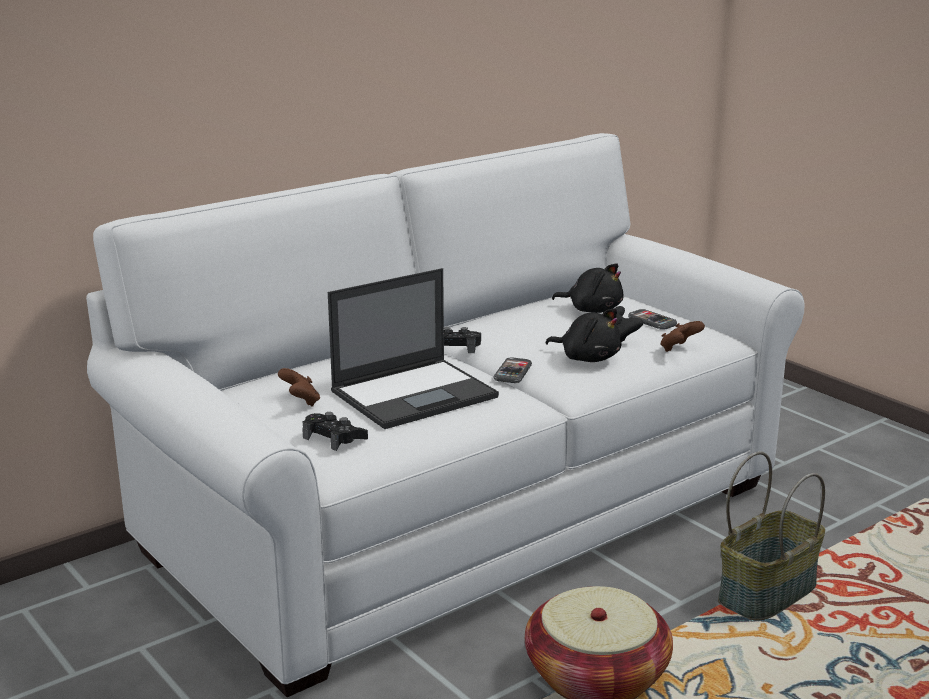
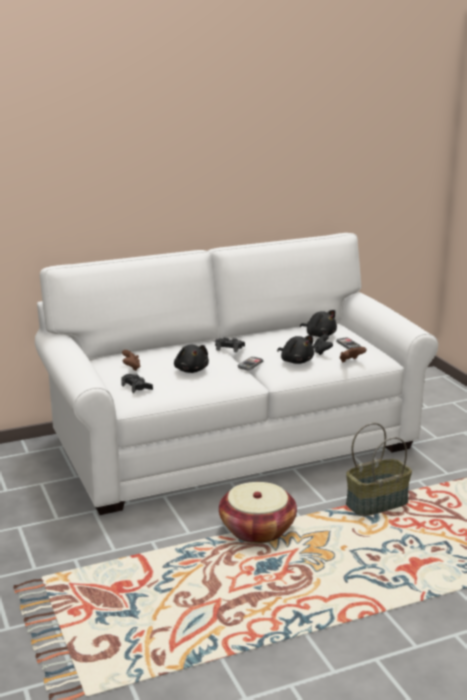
camera: 15 degrees right, 0 degrees up
(415, 394) = (191, 370): laptop -> black plush toy

